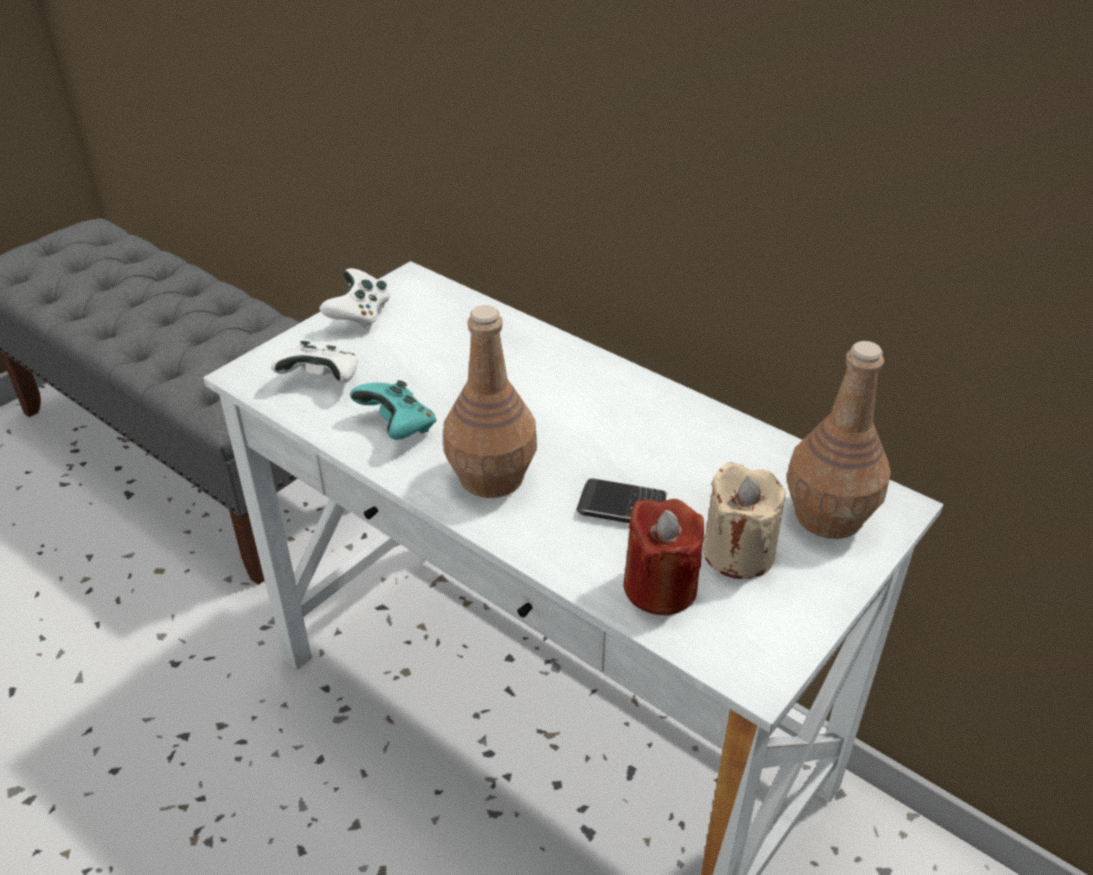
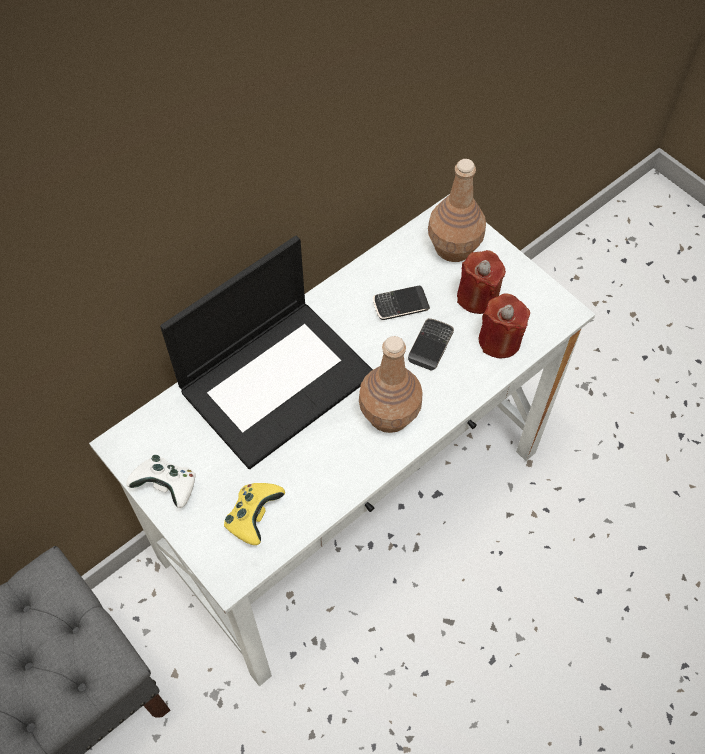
camera: 80 degrees left, 20 degrees up
(322, 381) = (254, 517): white game controller -> yellow game controller
(398, 427) = (324, 467): turquoise game controller -> none
(522, 373) = (277, 380): none -> laptop
(686, 469) = (400, 305): none -> phone
(738, 553) = (477, 297): beige candle -> red candle

